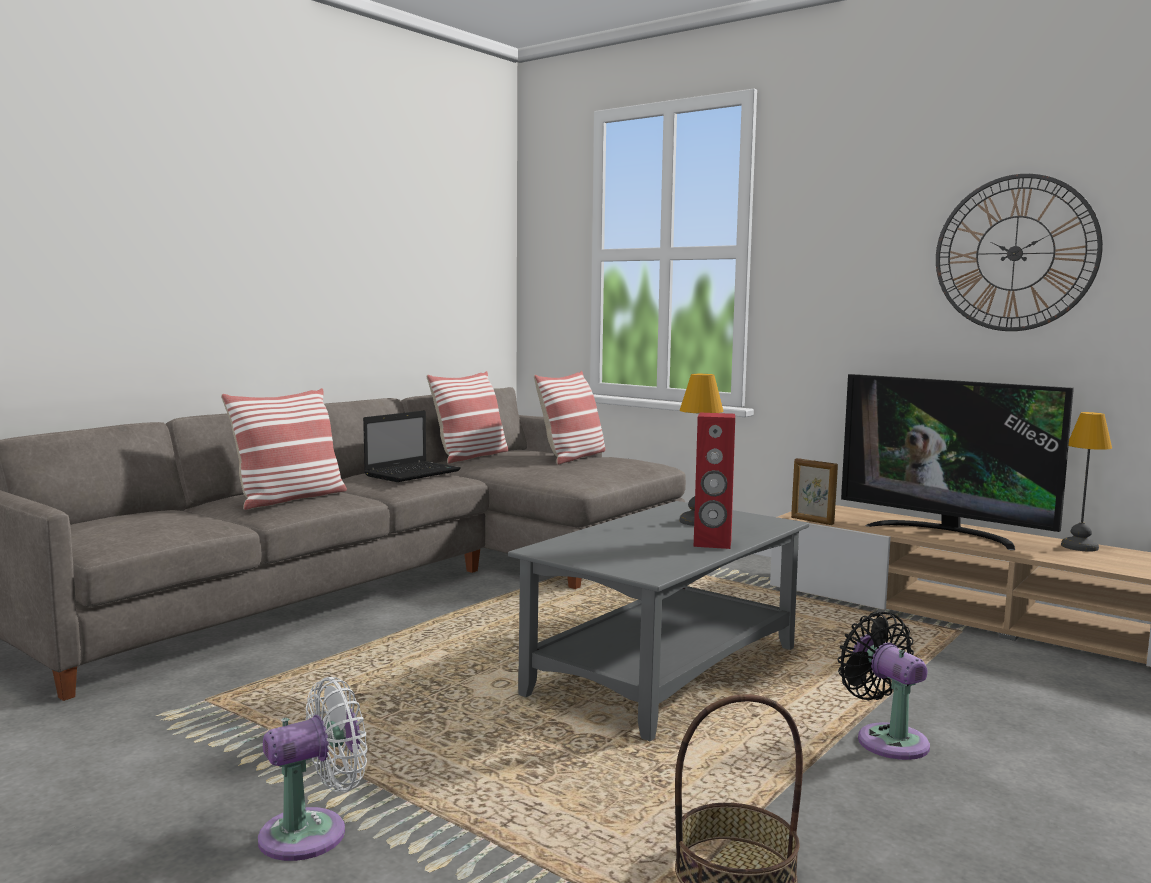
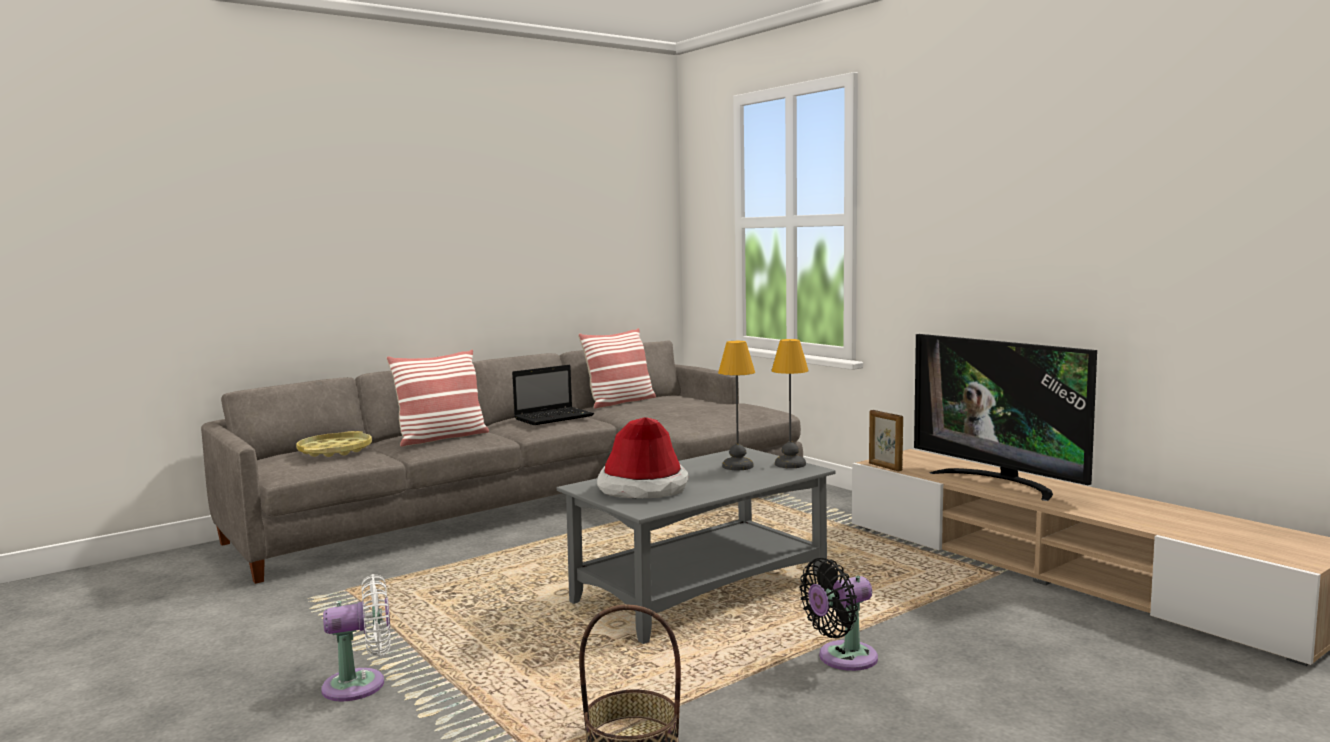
camera: 15 degrees right, 0 degrees up
(158, 516) = (335, 450): none -> yellow tray
(573, 457) = (703, 404): pillow -> none
(618, 550) = (643, 488): none -> hat
(712, 543) = (726, 486): red speaker -> none
(887, 739) = (842, 658): black fan -> black fan turned 105 degrees counterclockwise
(1015, 253) = (1069, 220): wall clock -> none
(1079, 547) = (1120, 500): table lamp -> table lamp (789, 464)

